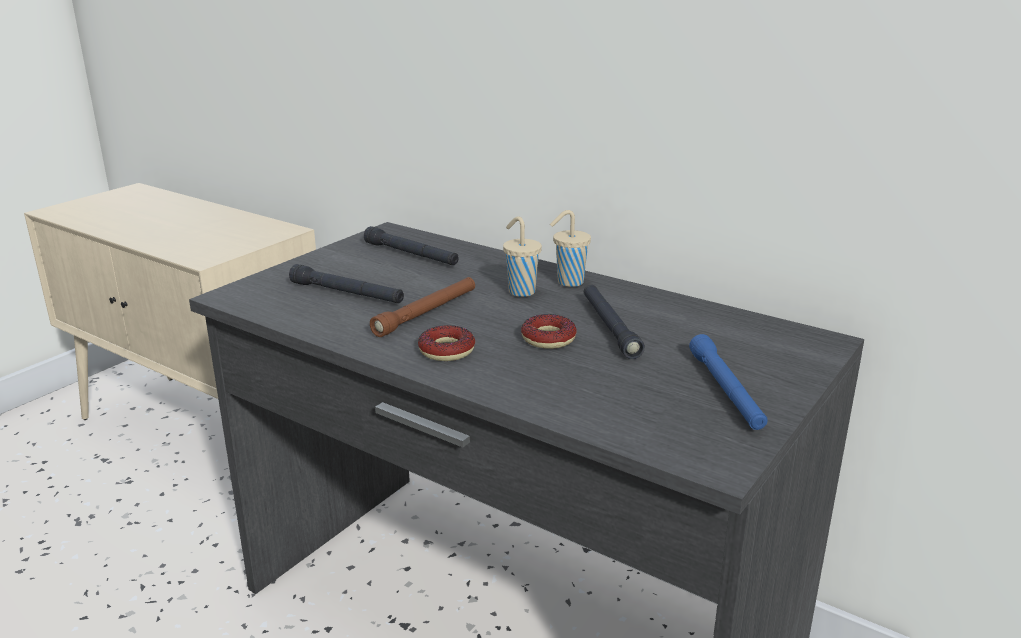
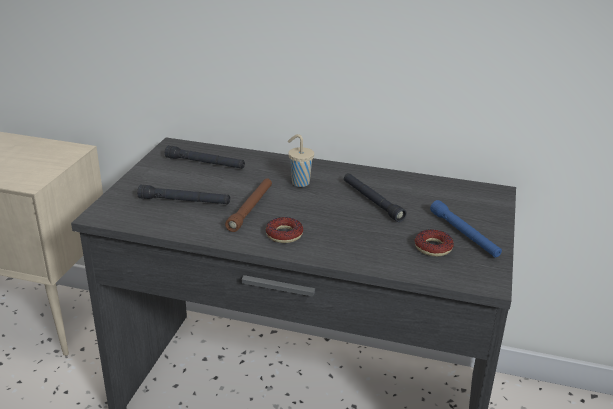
camera: 20 degrees left, 5 degrees up
(548, 338) = (341, 215): donut -> donut (433, 247)
(568, 282) = (325, 171): beige cup -> none

